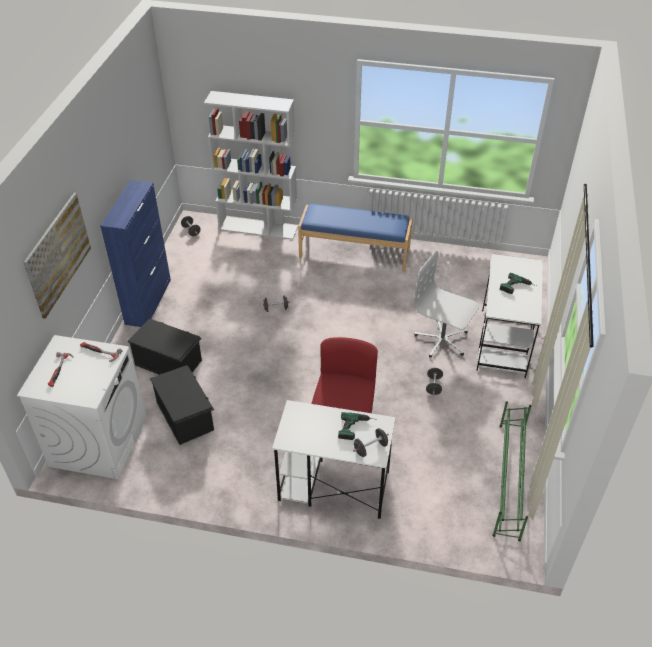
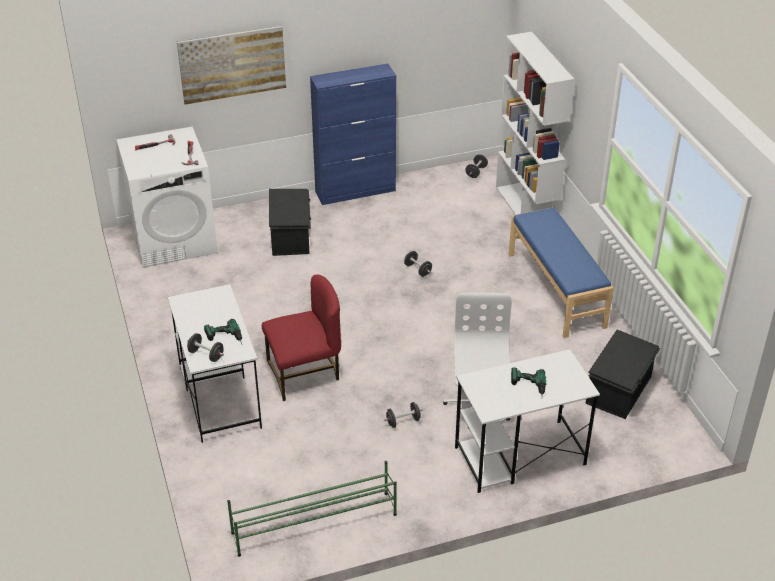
camera: 60 degrees right, 5 degrees down
(185, 415) = (236, 273): black storage box -> black storage box (620, 390)

